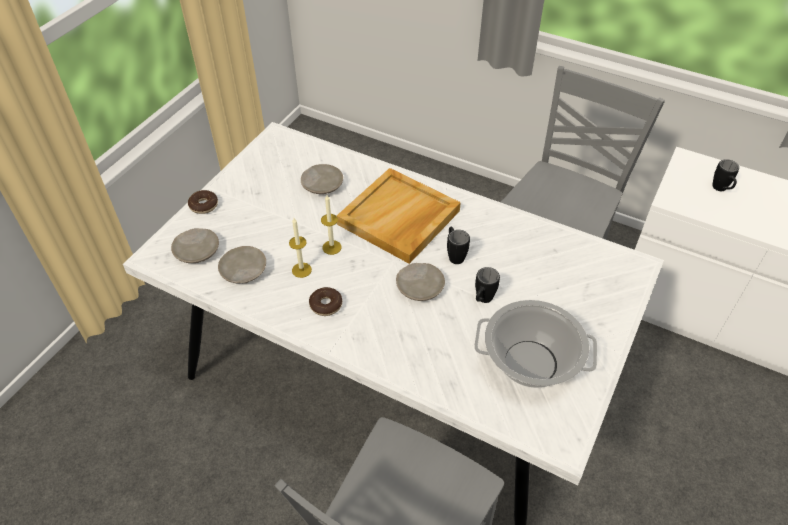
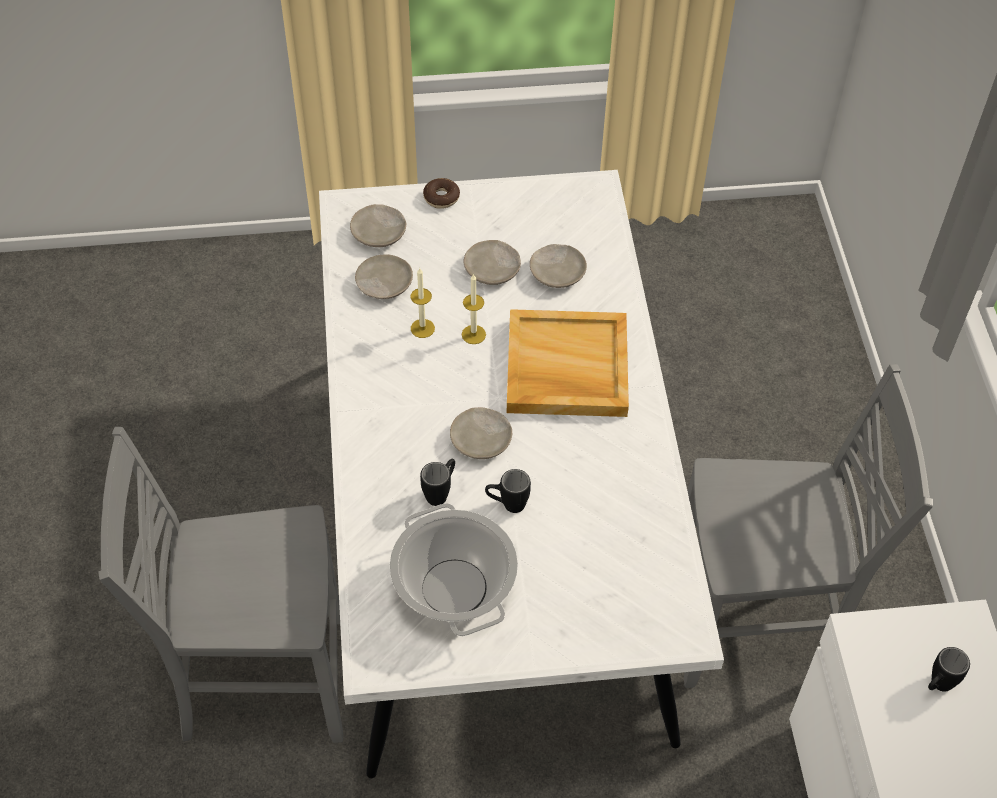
camera: 55 degrees right, 5 degrees up
(289, 212) = (492, 269): none -> beige plate
(326, 305) = (394, 374): donut -> none
(454, 255) = (553, 446): black mug -> black mug (441, 492)

